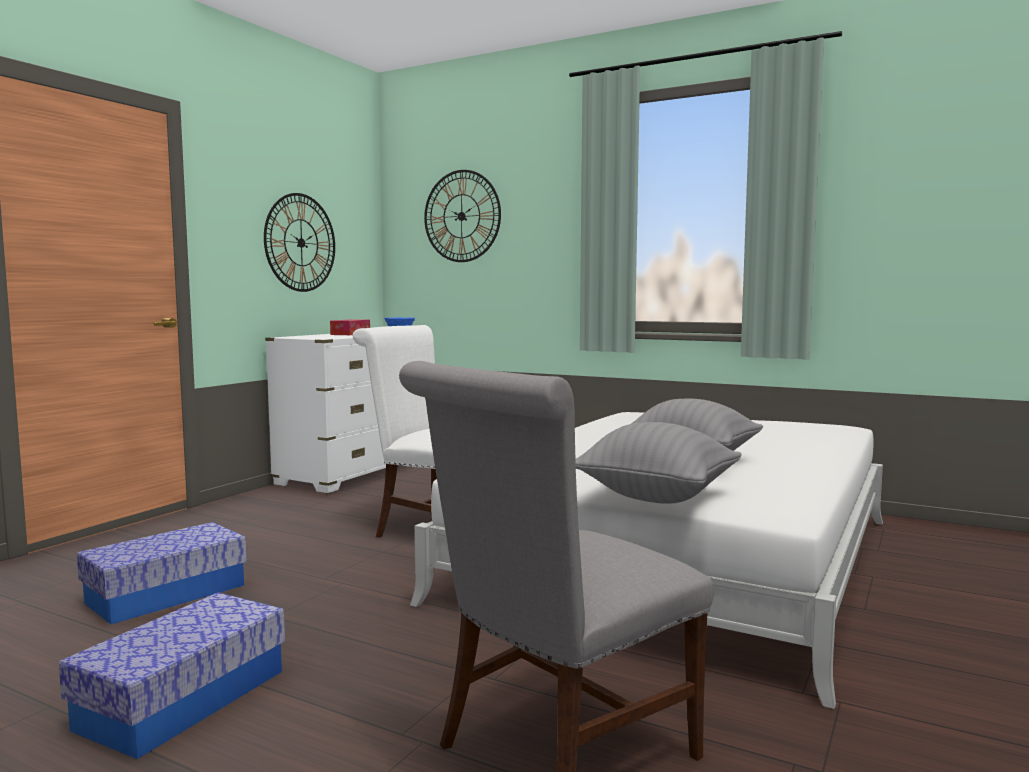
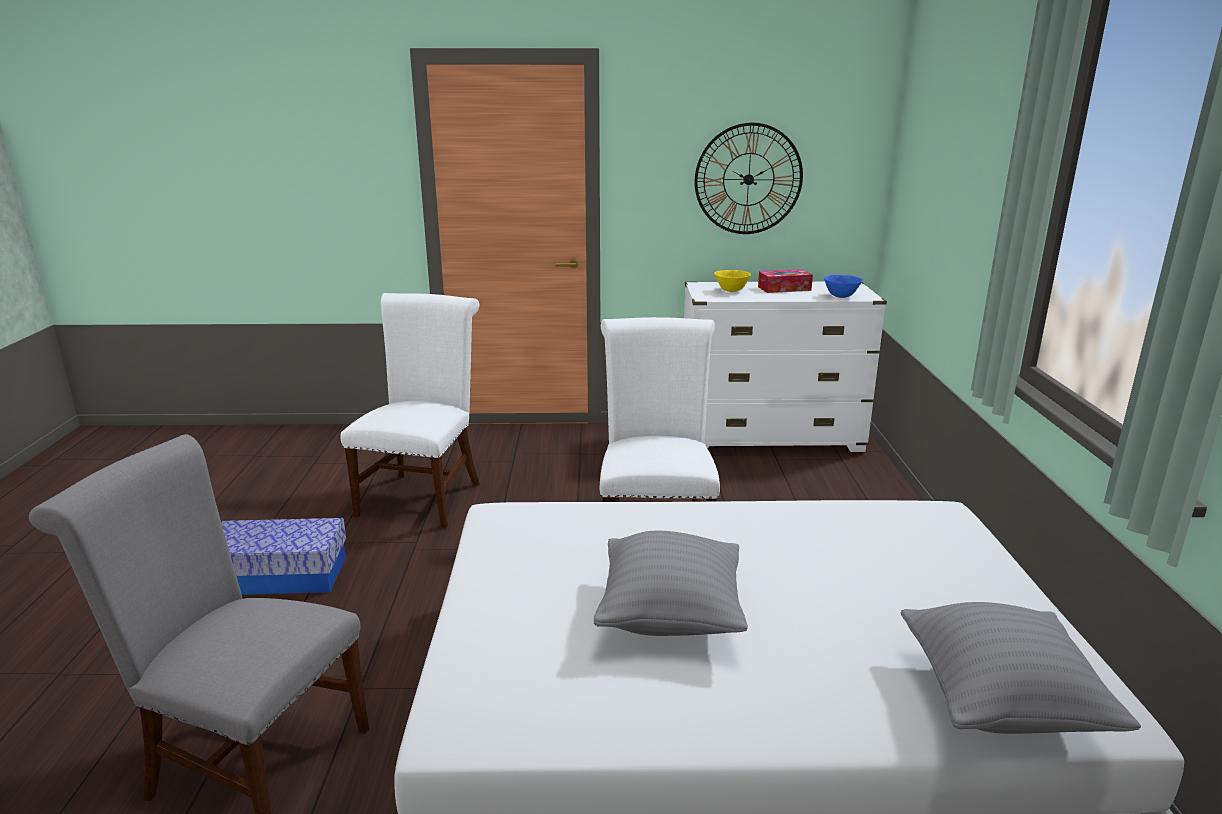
camera: 60 degrees right, 15 degrees up
(166, 594) = (423, 496): storage box -> white chair
(323, 336) = (731, 291): none -> yellow bowl
(461, 216) = (941, 153): wall clock -> none
(656, 496) = (476, 630): grey pillow -> grey pillow (1000, 703)

